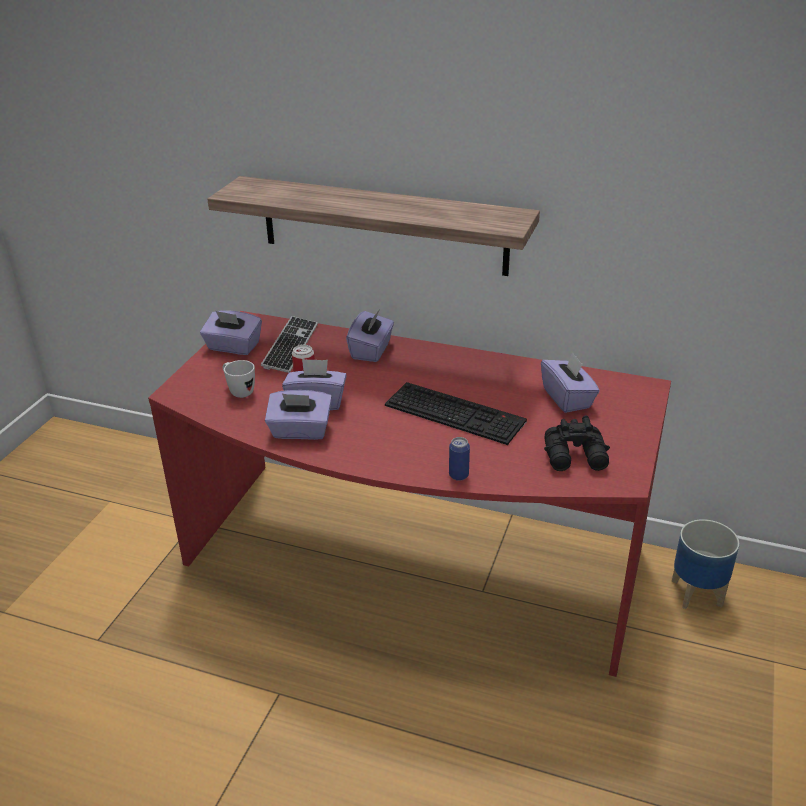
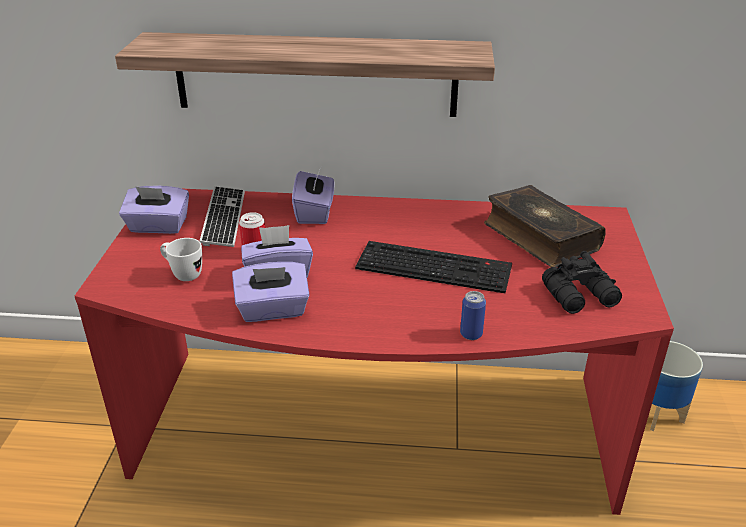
camera: 15 degrees left, 0 degrees up
(567, 398) = (539, 237): purple tissue box -> book

